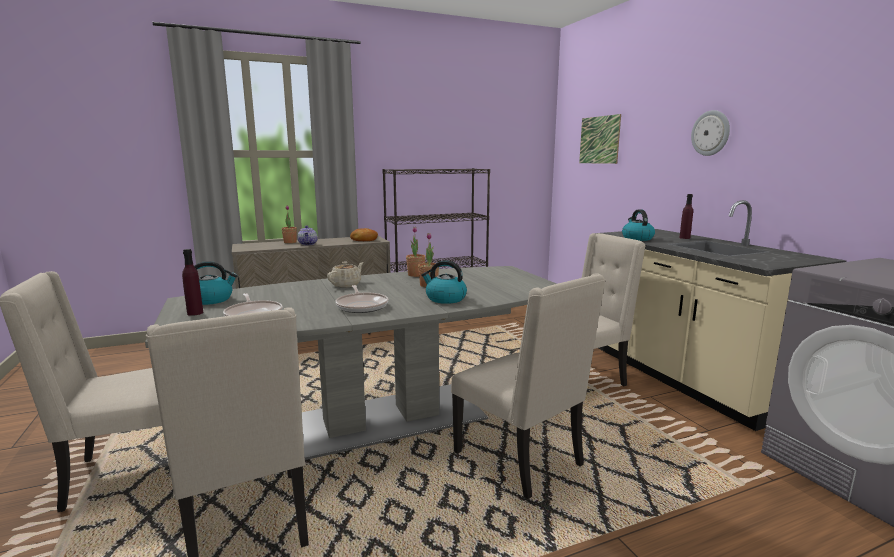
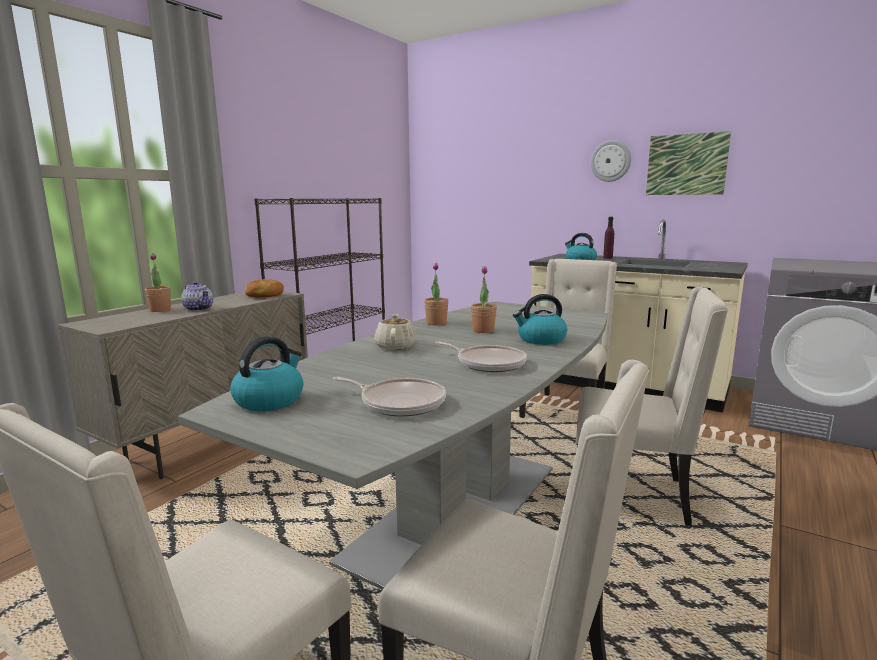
camera: 35 degrees left, 0 degrees up
(195, 313) = (304, 422): purple bottle -> none
(599, 140) = (475, 167): picture -> picture (686, 164)

